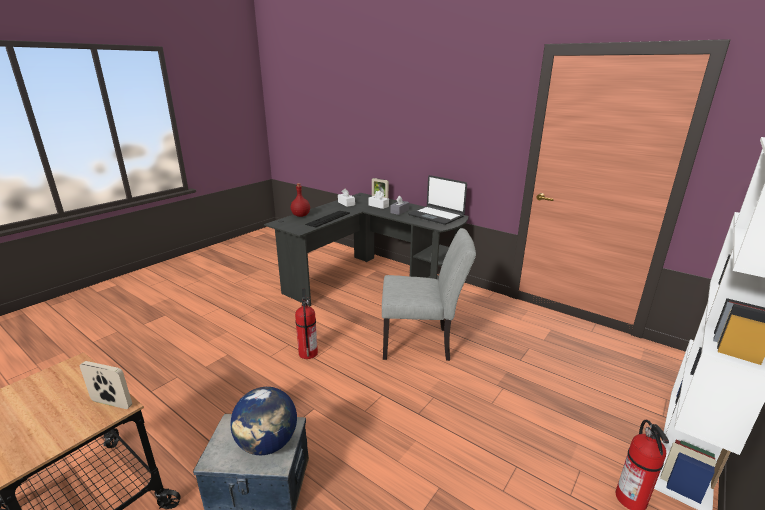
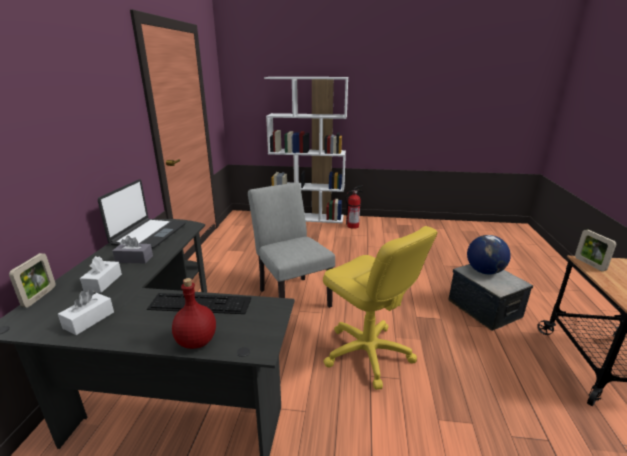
camera: 120 degrees left, 0 degrees up
(307, 353) = (367, 353): fire extinguisher -> yellow office chair

